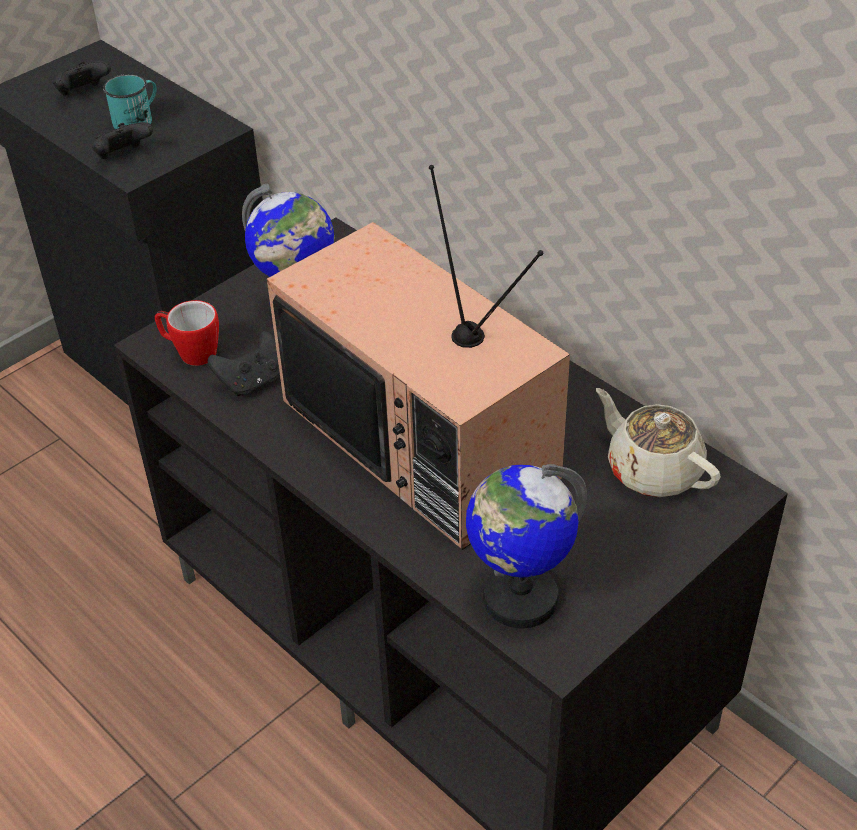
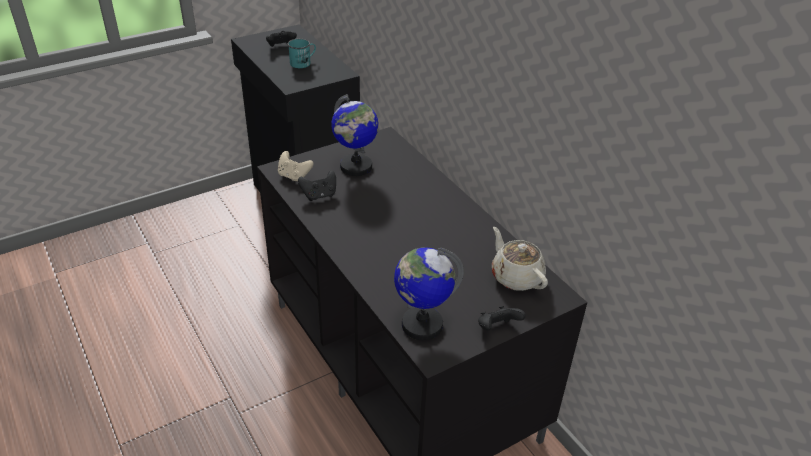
camera: 10 degrees right, 5 degrees down
(123, 157) = (290, 78): black game controller -> black game controller (497, 328)
(191, 352) = (294, 176): mug -> beige game controller
(426, 439) = (399, 239): television -> none

